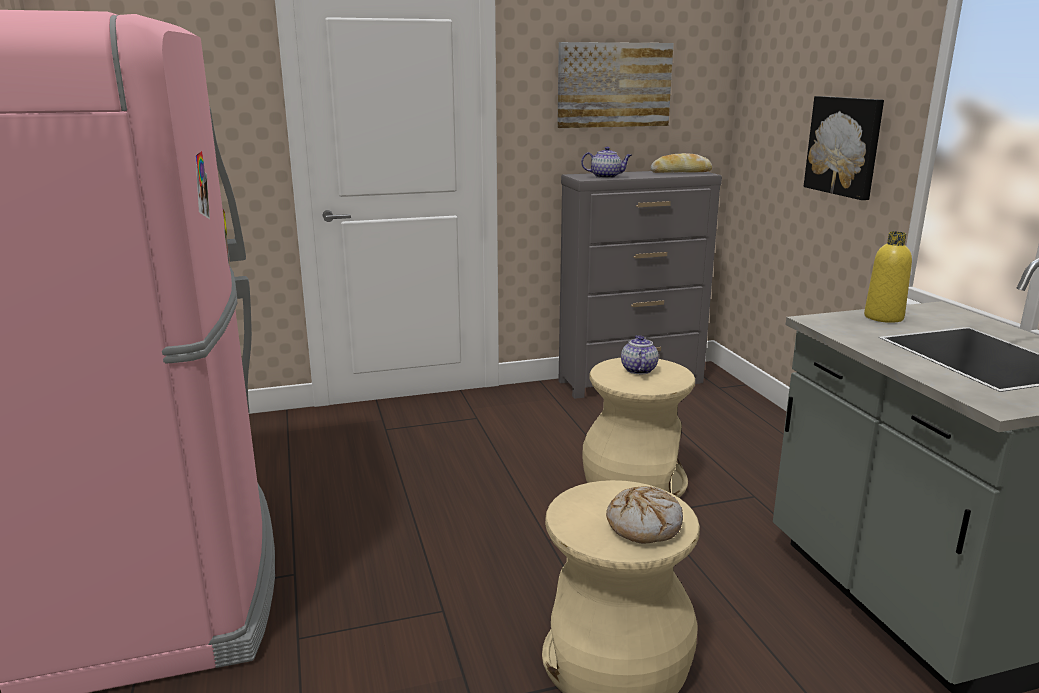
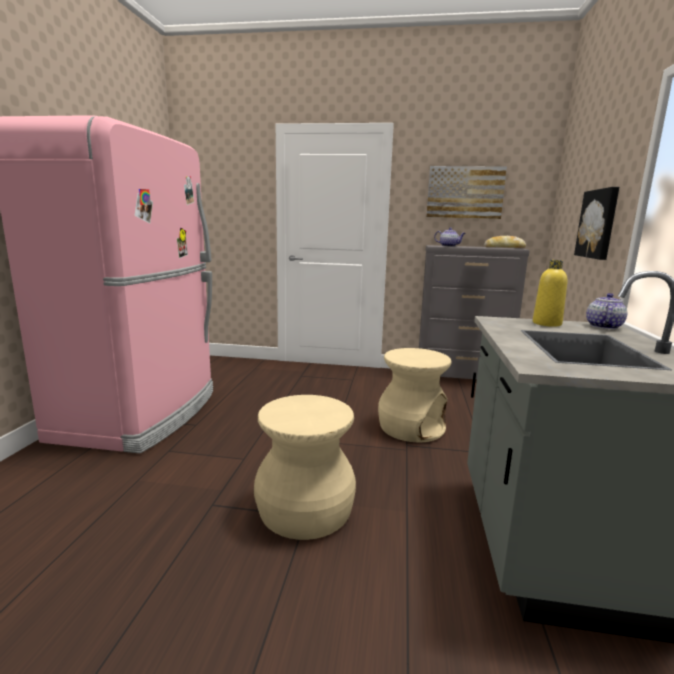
camera: 25 degrees right, 5 degrees down
(638, 369) = (418, 354): teapot -> teapot (603, 326)
(644, 524) = (313, 418): bread -> none

